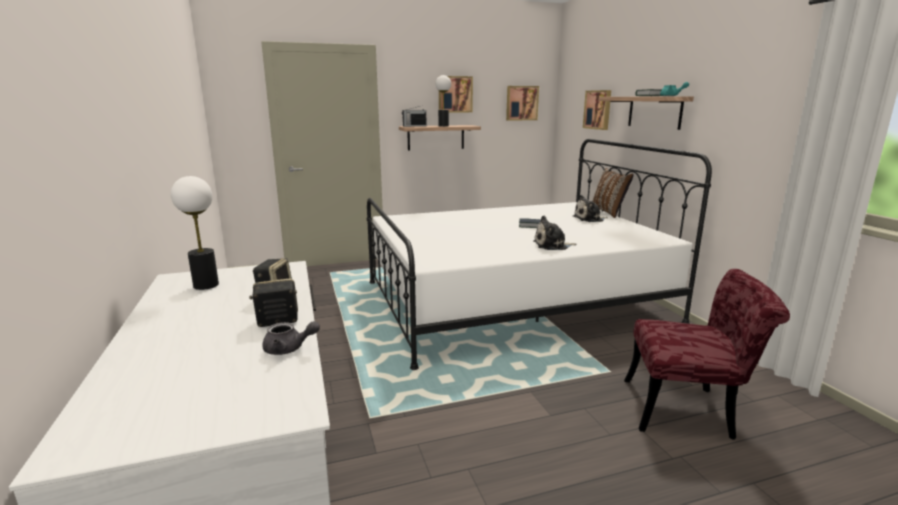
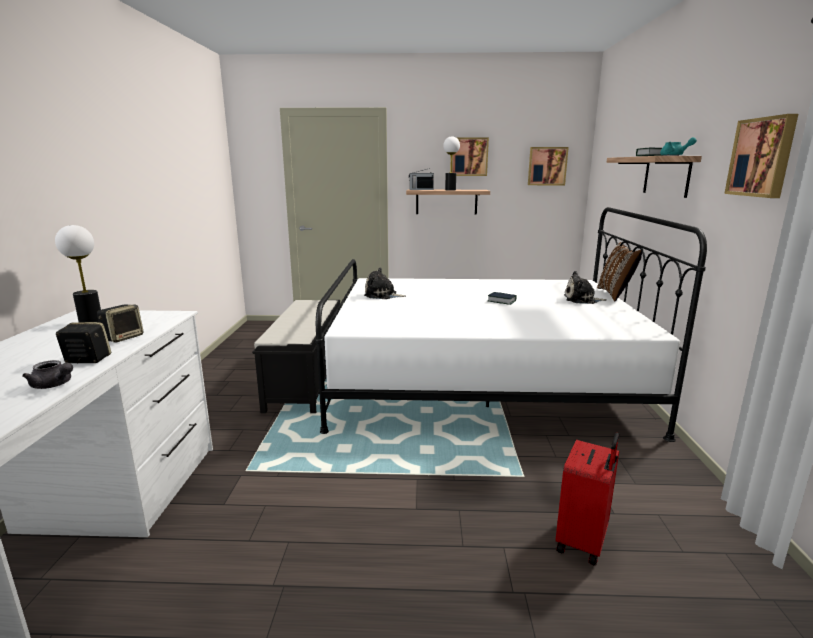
camera: 20 degrees right, 0 degrees up
(351, 323) = (306, 379): none -> black bench
(552, 245) = (498, 324): plush toy -> plush toy (382, 295)
(598, 109) = (621, 173): picture -> picture (762, 157)
(689, 410) = (583, 542): red chair -> red suitcase

